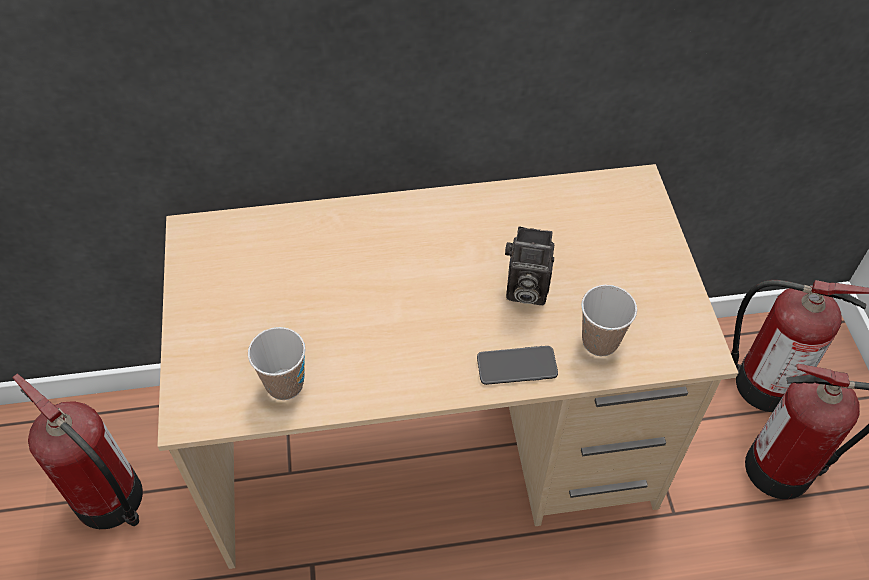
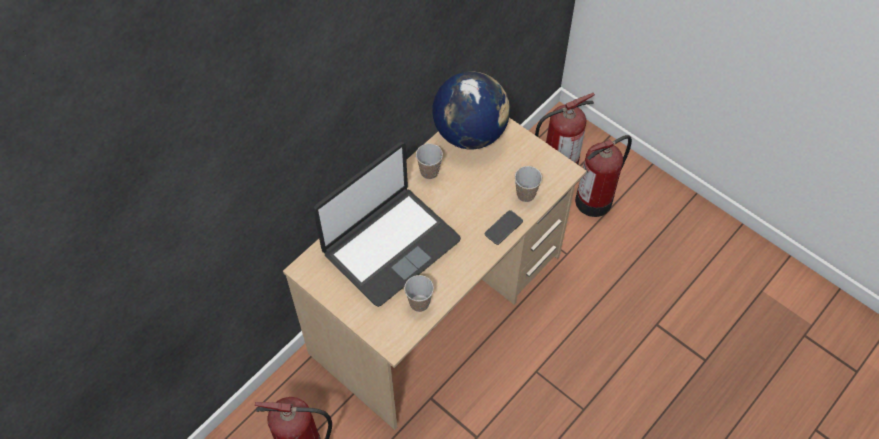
camera: 40 degrees left, 5 degrees up
(330, 278) = (390, 245): none -> laptop
(484, 218) = (429, 172): none -> cup
(524, 290) = (476, 193): camera -> none
(595, 205) = (470, 133): none -> globe

